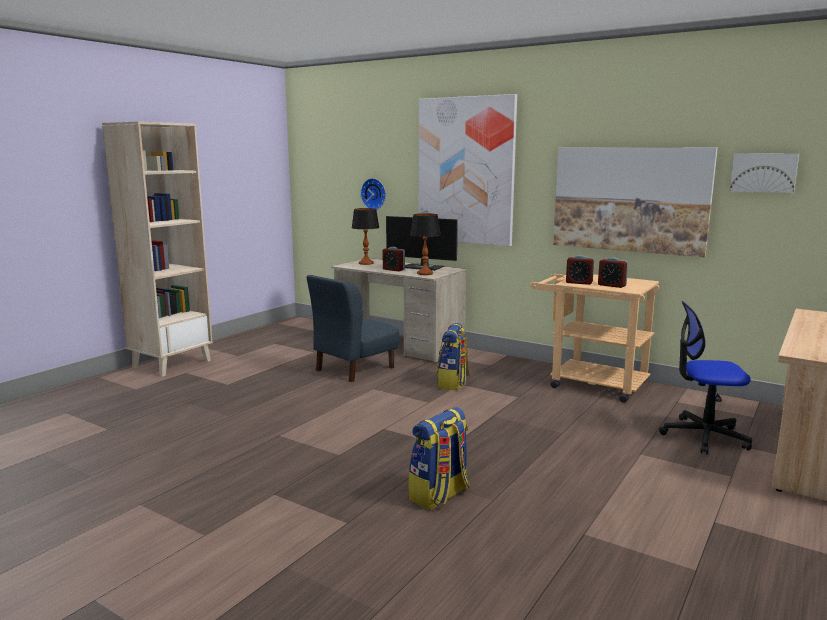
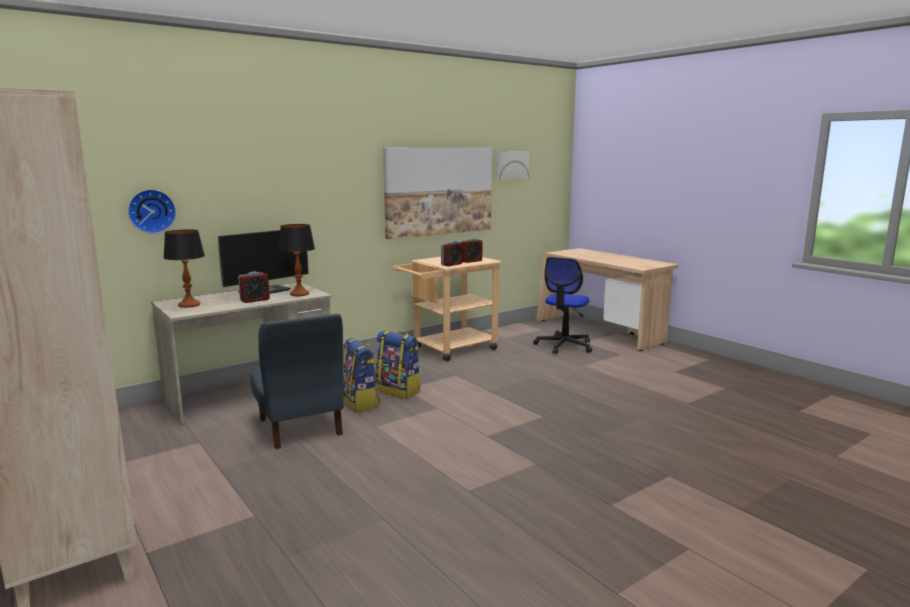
camera: 70 degrees left, 0 degrees up
(439, 495) = (629, 434): backpack -> backpack (361, 403)
(465, 171) = (287, 173): picture -> none

